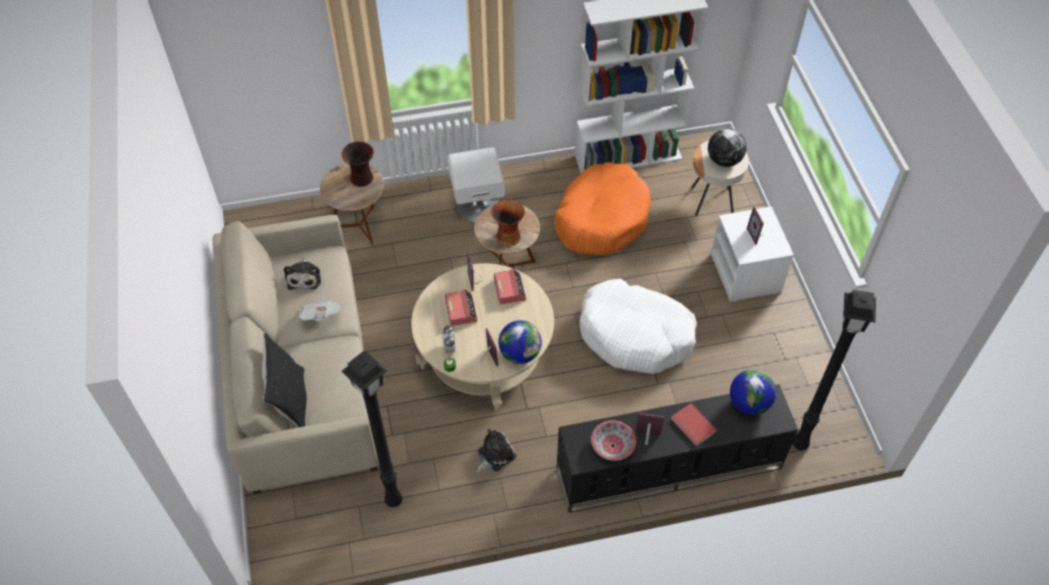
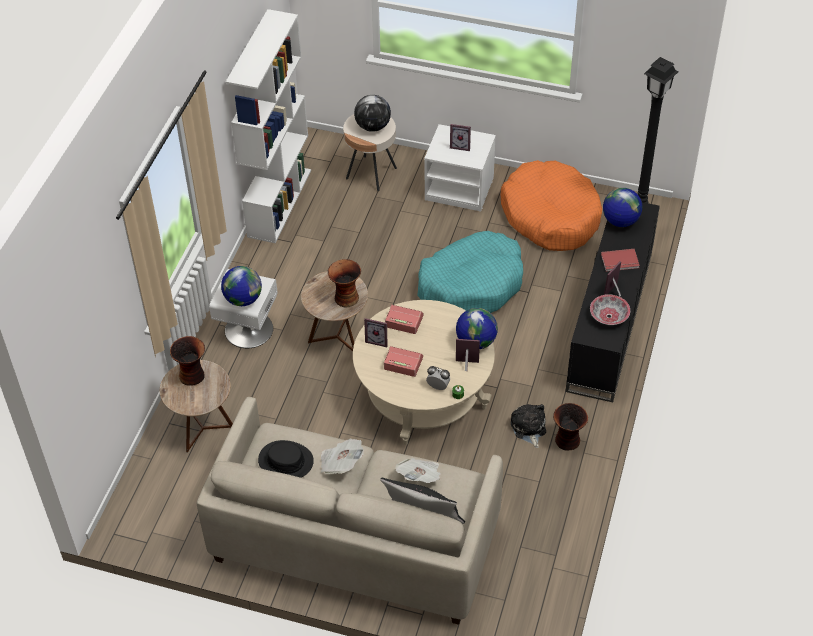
camera: 60 degrees left, 5 degrees down
(304, 277) = (286, 461): plush toy -> black hat
(337, 378) = (420, 477): none -> newspaper
(392, 501) = (530, 519): black floor lamp -> none
(466, 172) = (243, 299): none -> globe
(499, 494) = (568, 441): none -> vase
(601, 218) = (333, 251): orange dog bed -> orange dog bed (550, 215)
(635, 335) = (471, 284): white dog bed -> turquoise dog bed

